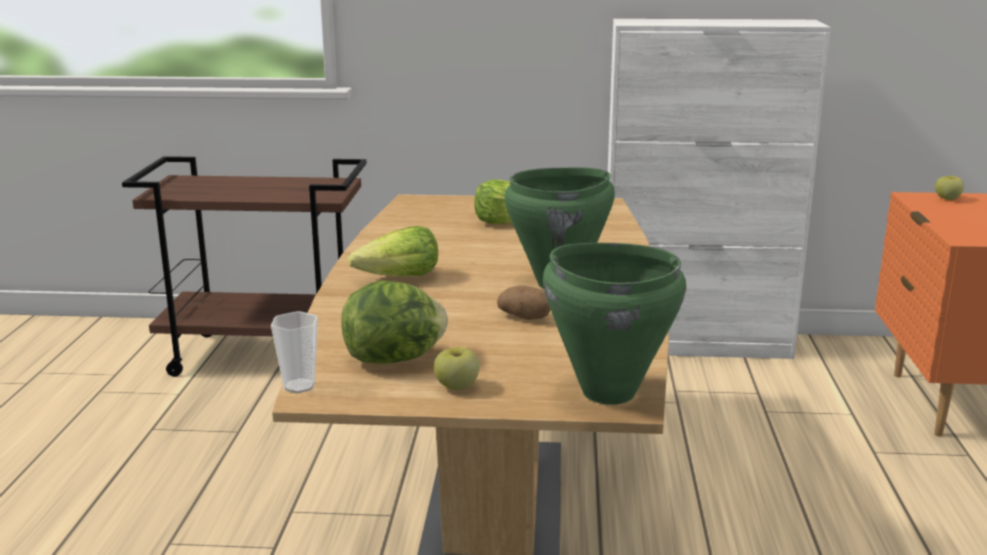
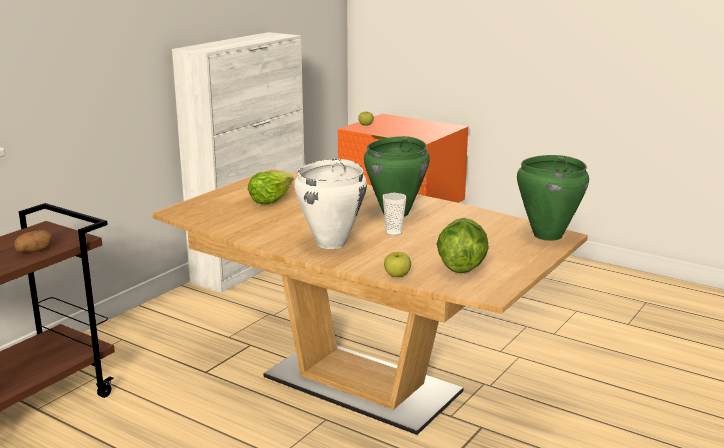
camera: 60 degrees left, 0 degrees up
(299, 386) = (475, 295): cup -> cup (393, 233)
(399, 278) = (332, 243): lettuce -> white cooking pot
(457, 387) = (512, 261): apple -> apple (397, 276)
(525, 317) = (435, 229): potato -> potato (34, 251)

